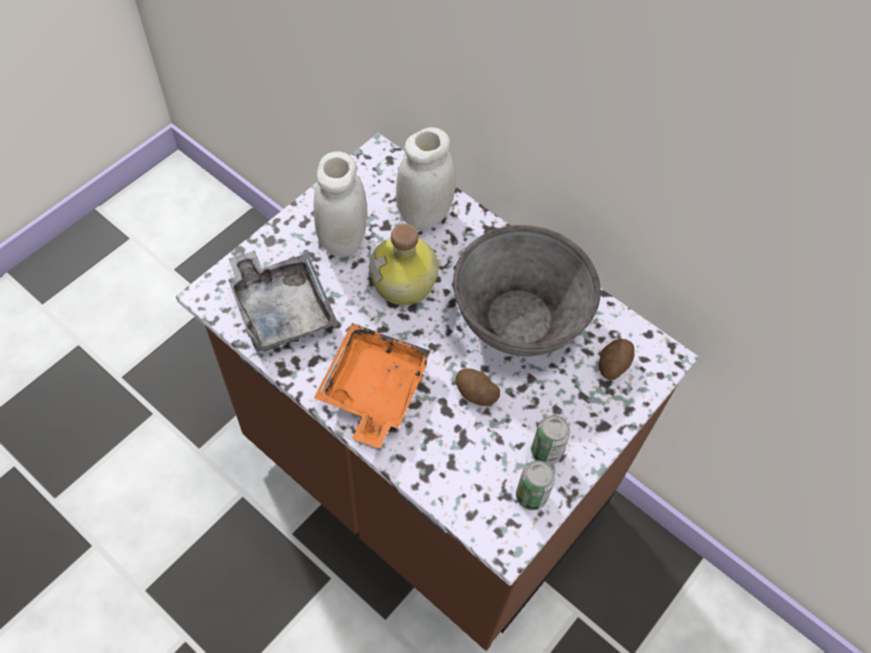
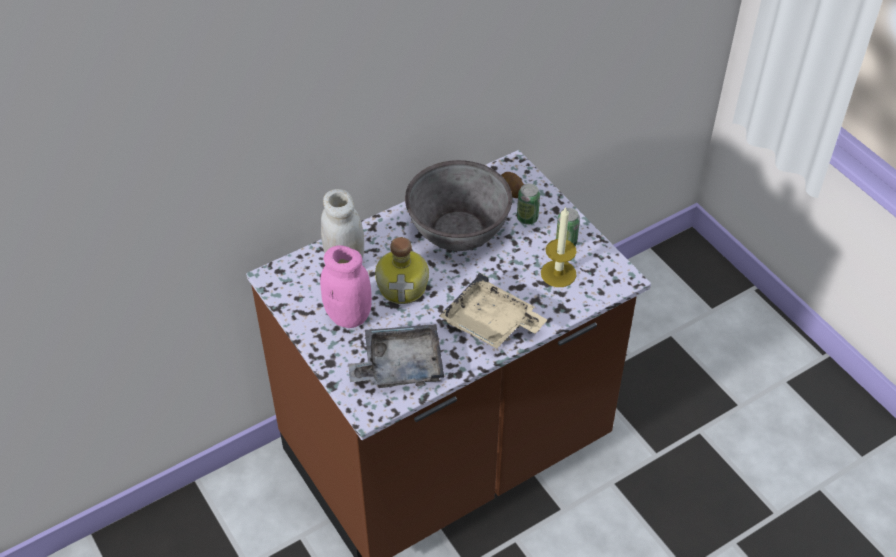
camera: 70 degrees left, 10 degrees down
(342, 240) = (348, 316): white jar -> pink jar
(373, 390) = (490, 324): orange tray -> beige tray
(475, 394) = (511, 268): potato -> none
(485, 453) = (558, 273): none -> candle
(531, 496) = (595, 258): can -> can (527, 218)

